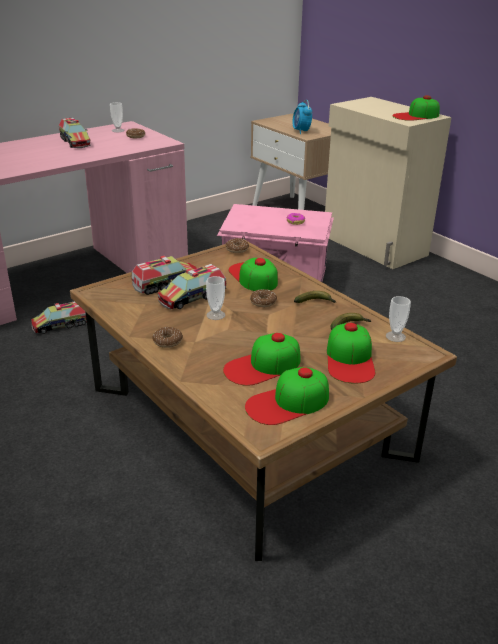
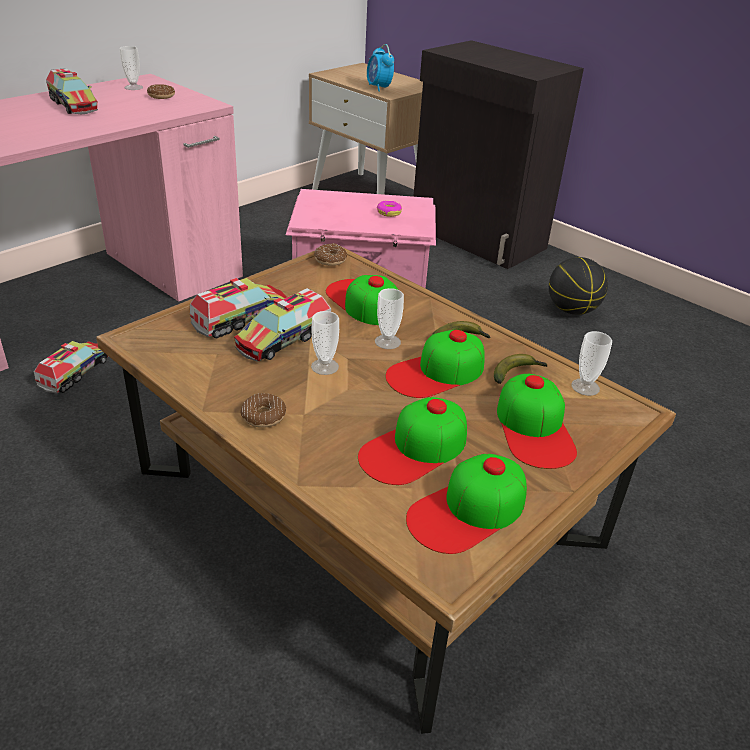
camera: 10 degrees left, 5 degrees up
(60, 325) = (75, 372): toy truck -> toy truck turned 150 degrees clockwise
(263, 302) = (387, 342): donut -> cup
(373, 246) = (477, 238): beige cabinet -> black cabinet
(416, 116) = (539, 66): cap -> cap (436, 372)
(437, 300) = (572, 310): none -> basketball

